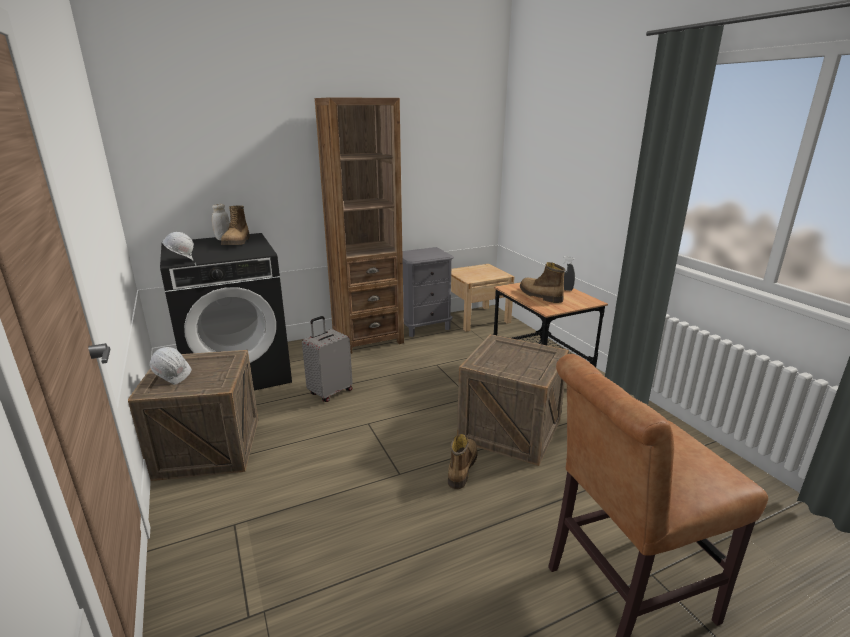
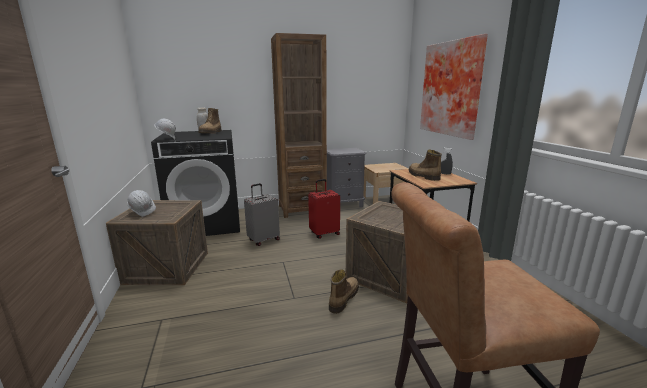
camera: 10 degrees right, 5 degrees down
(410, 375) = (324, 233): none -> red suitcase
(569, 173) = (452, 89): none -> picture

